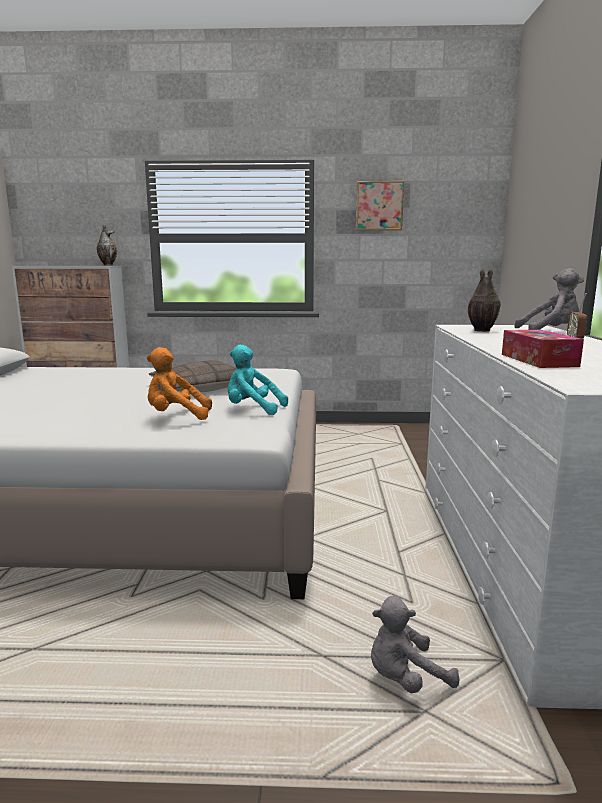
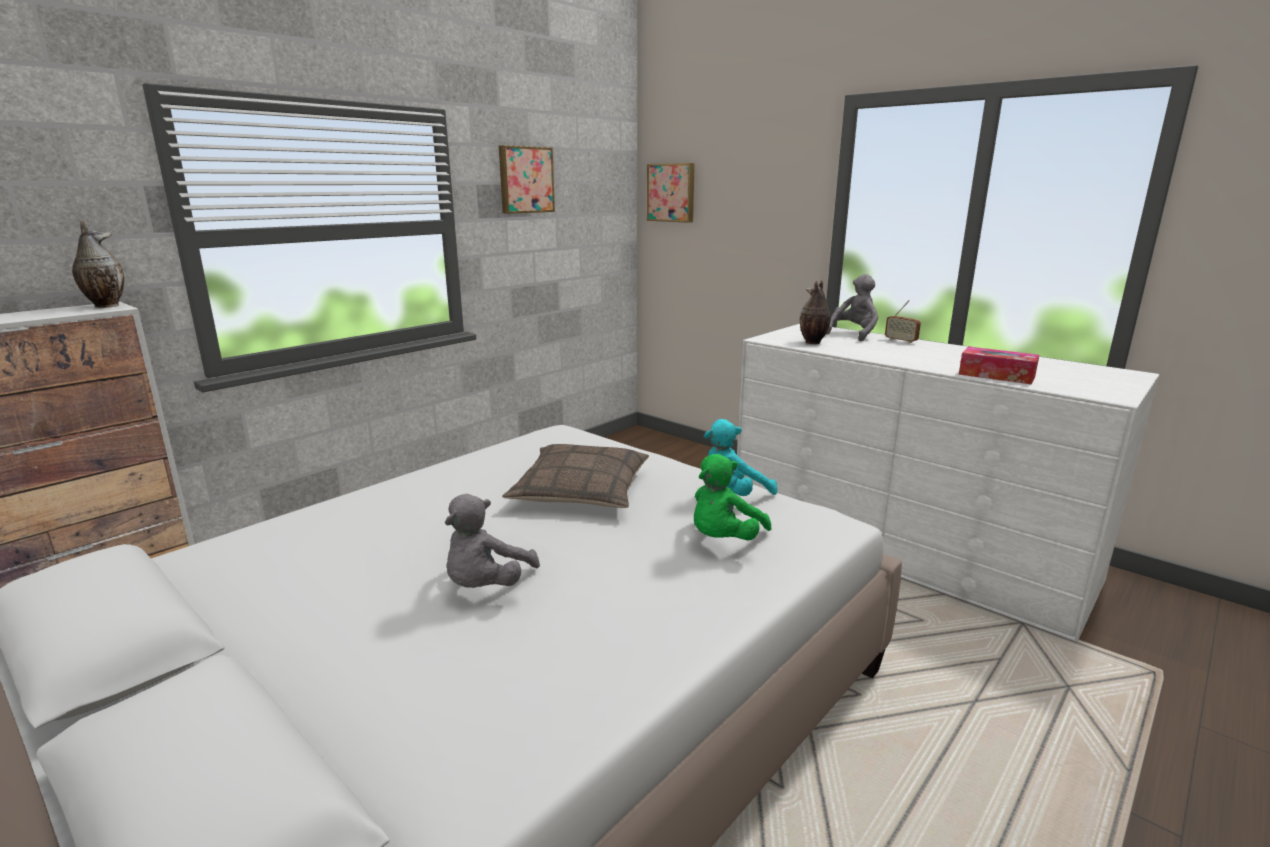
camera: 50 degrees left, 5 degrees up
(176, 416) = (723, 539): orange plush toy -> green plush toy
(405, 678) = (1023, 675): grey plush toy -> grey plush toy (486, 586)
(518, 212) = (672, 192): none -> picture

